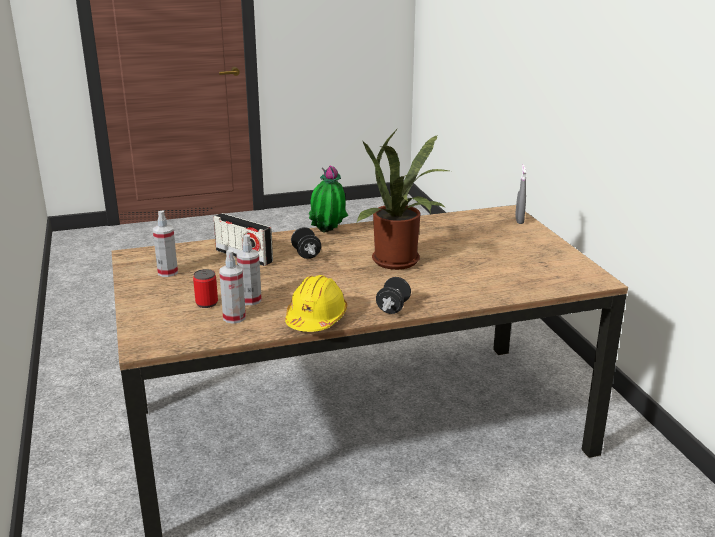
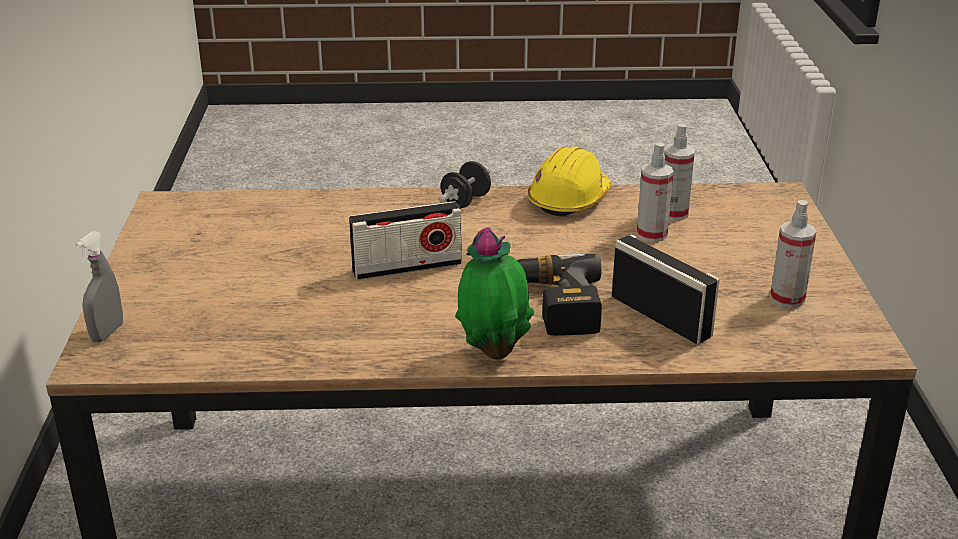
camera: 165 degrees left, 5 degrees up
(207, 303) = (713, 237): can -> none
(306, 254) = (551, 305): black dumbbell -> power drill
(400, 262) = (407, 267): potted plant -> radio

